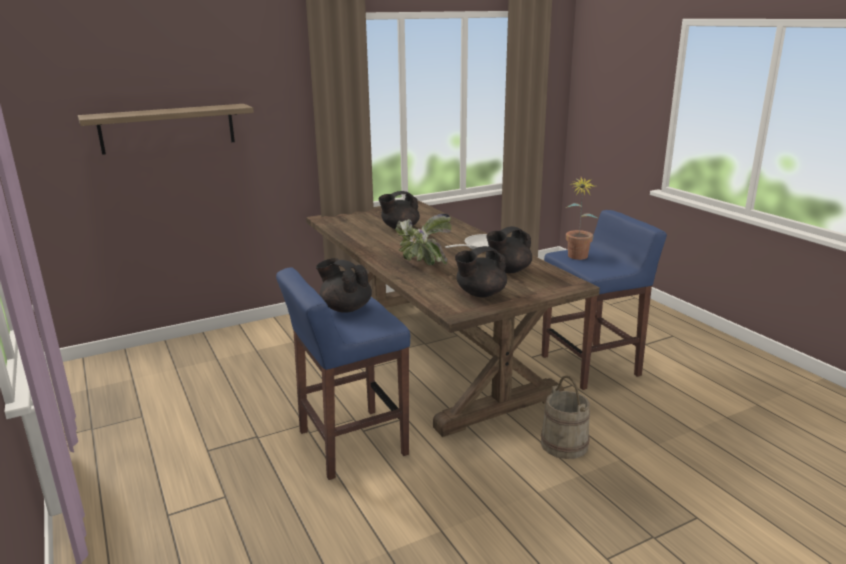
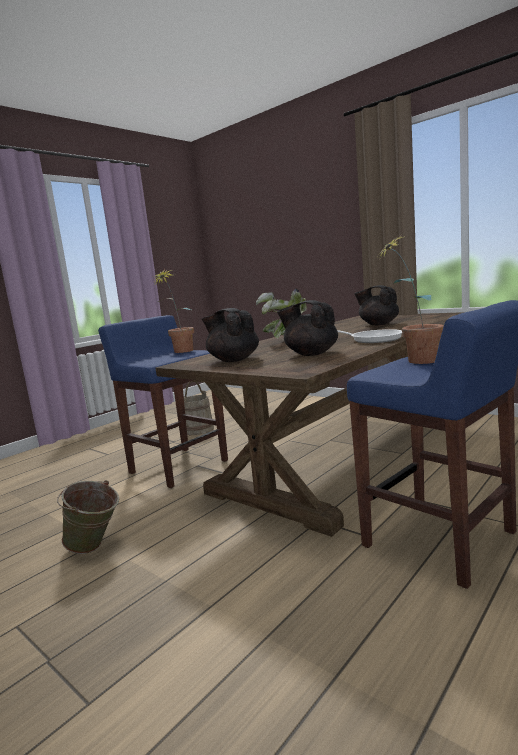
camera: 70 degrees right, 10 degrees down
(168, 128) = (274, 241): shelf -> none
(345, 308) = (180, 352): black teapot -> potted plant
(503, 512) = (95, 548): none -> green bucket
(564, 444) = (224, 558): beige bucket -> beige bucket (198, 430)

